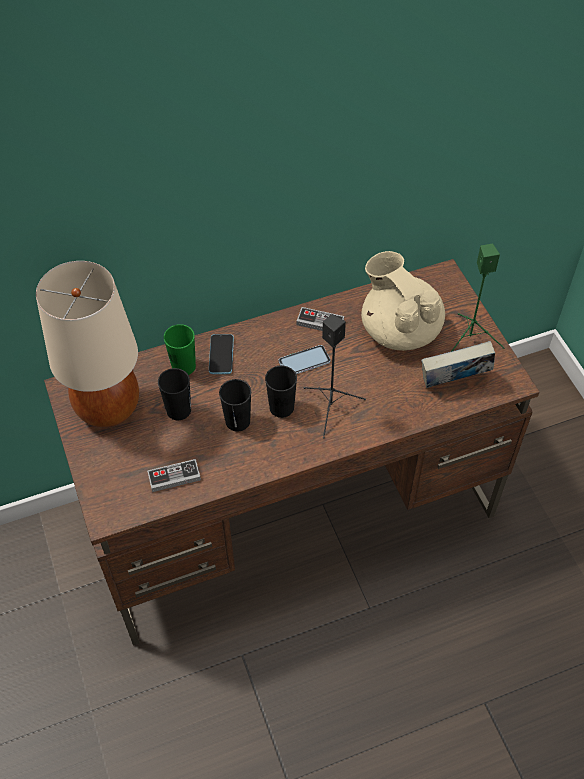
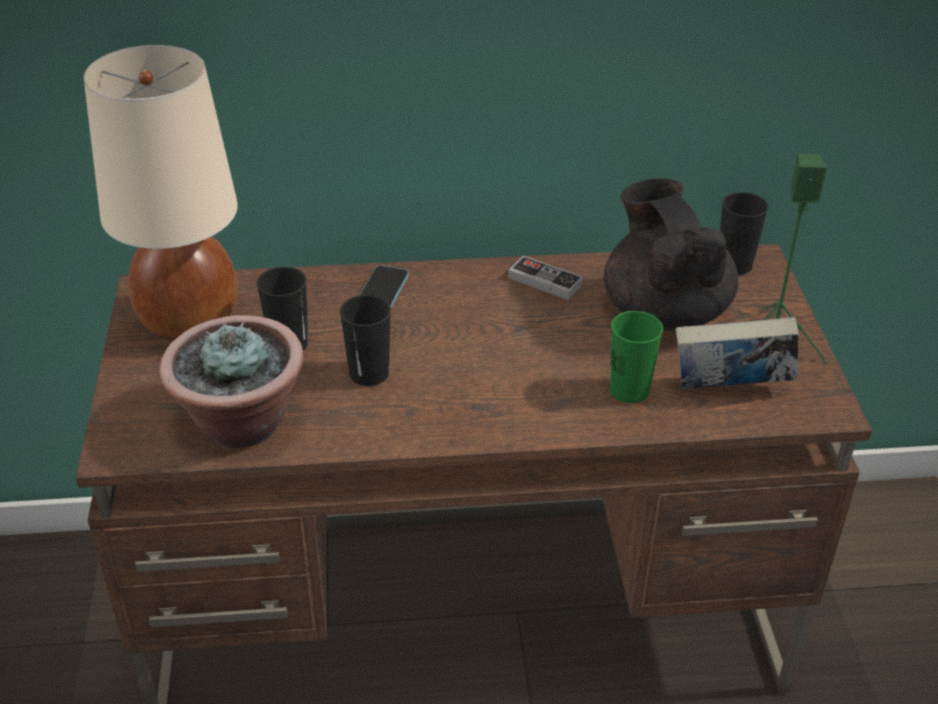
camera: 15 degrees right, 15 degrees down
(174, 477) = (240, 423): game controller -> potted plant
(183, 366) = (321, 295): green cup -> green cup (629, 390)
(281, 407) = (443, 370): black cup -> black cup (734, 265)
(304, 361) = (502, 321): phone -> none
(331, 407) = (520, 384): black speaker -> none
(399, 329) = (664, 310): beige teapot -> black teapot

